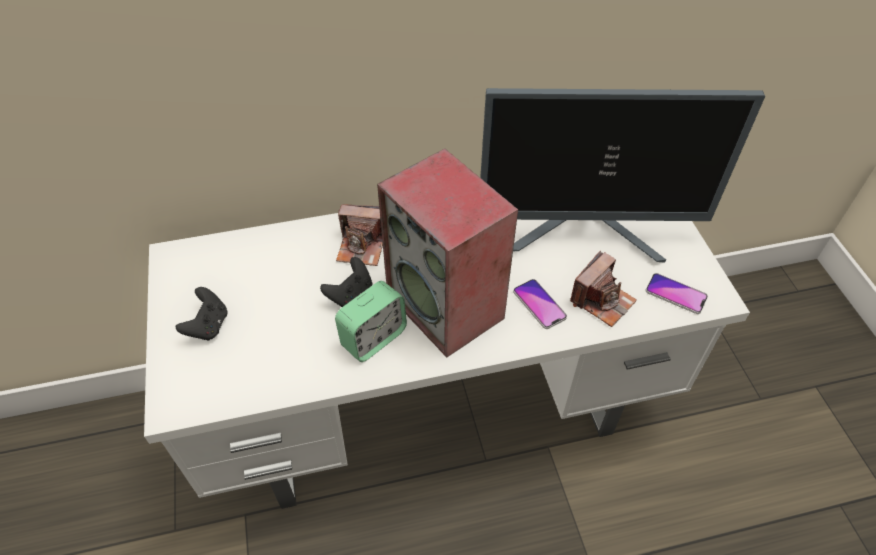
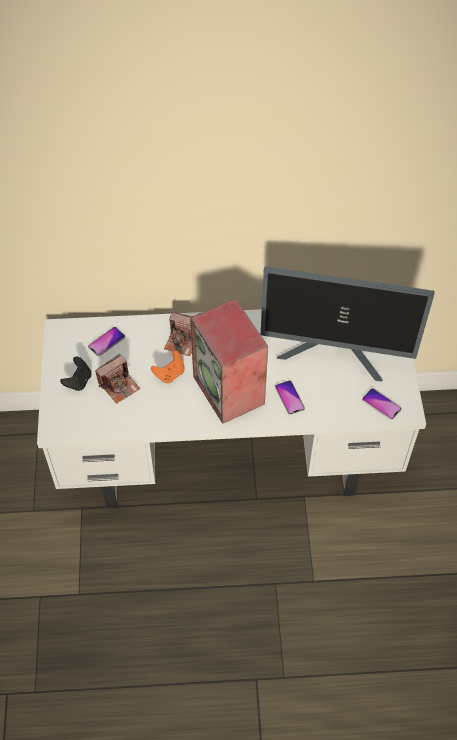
camera: 10 degrees right, 5 degrees up
(247, 263) = (106, 342): none -> phone
(351, 295) = (170, 374): black game controller -> orange game controller
(373, 338) = (179, 404): alarm clock -> none
(602, 300) = (331, 401): camera -> camera (119, 385)

